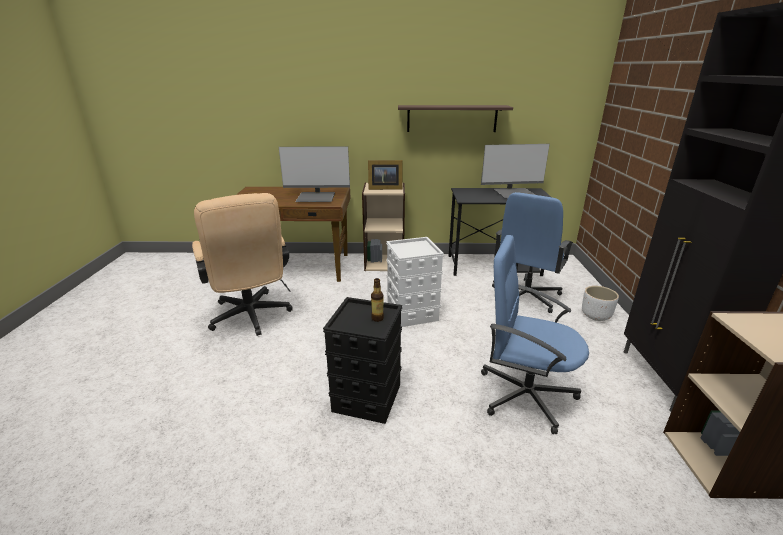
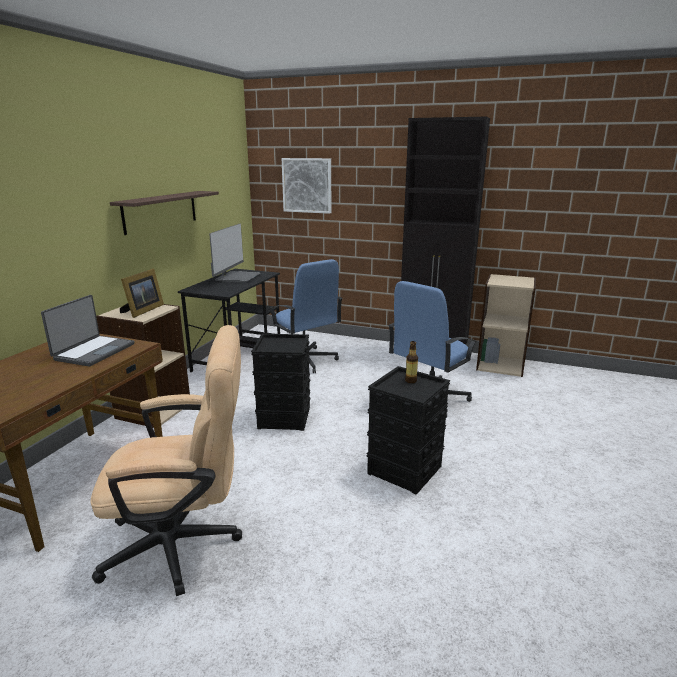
camera: 70 degrees left, 5 degrees down
(316, 198) = (93, 351): monitor -> laptop
(413, 313) = (285, 417): white storage box -> black storage box
(596, 316) = (354, 347): white planter -> none
(639, 112) = (307, 185): none -> picture

